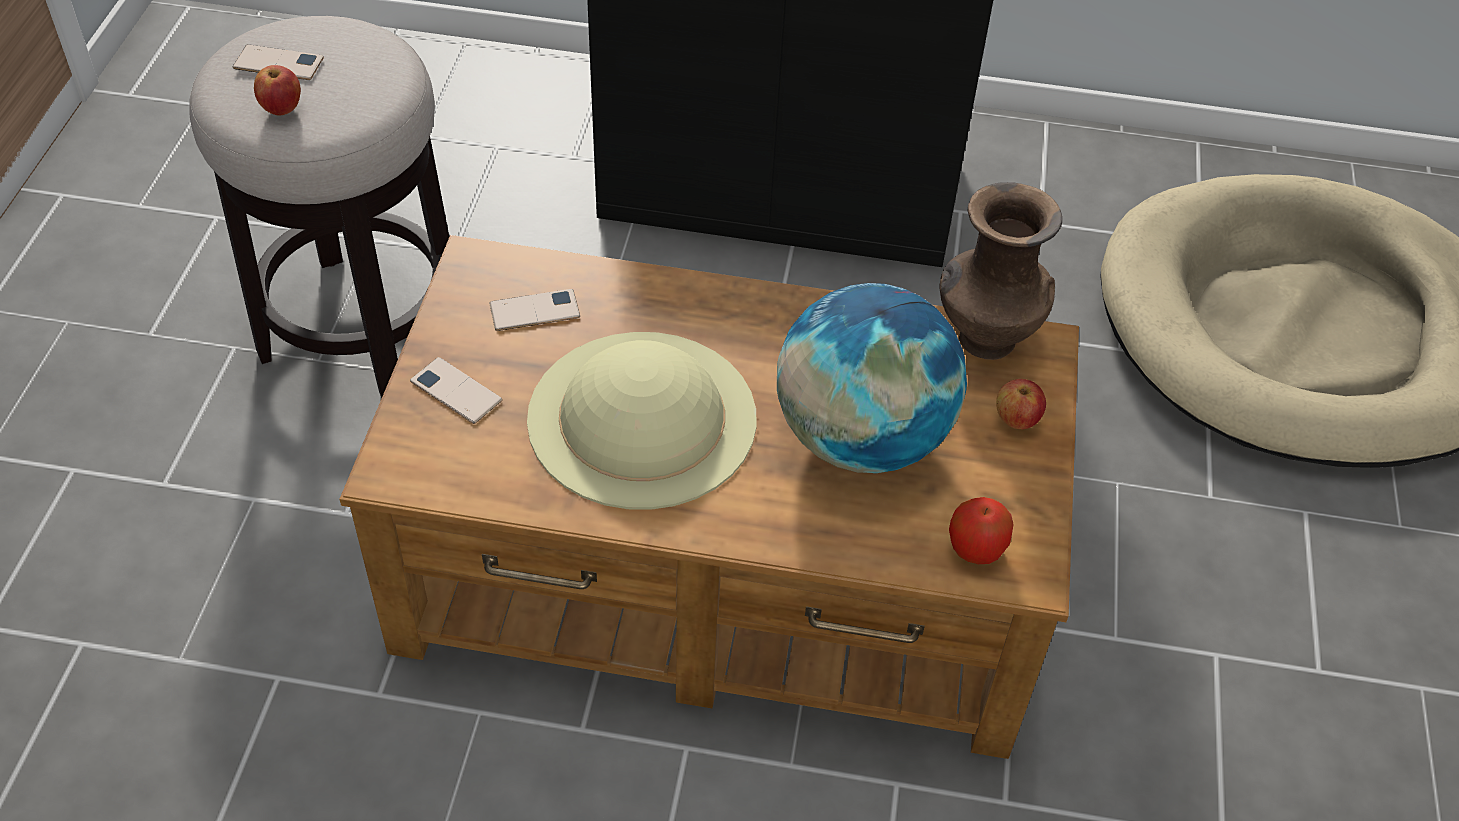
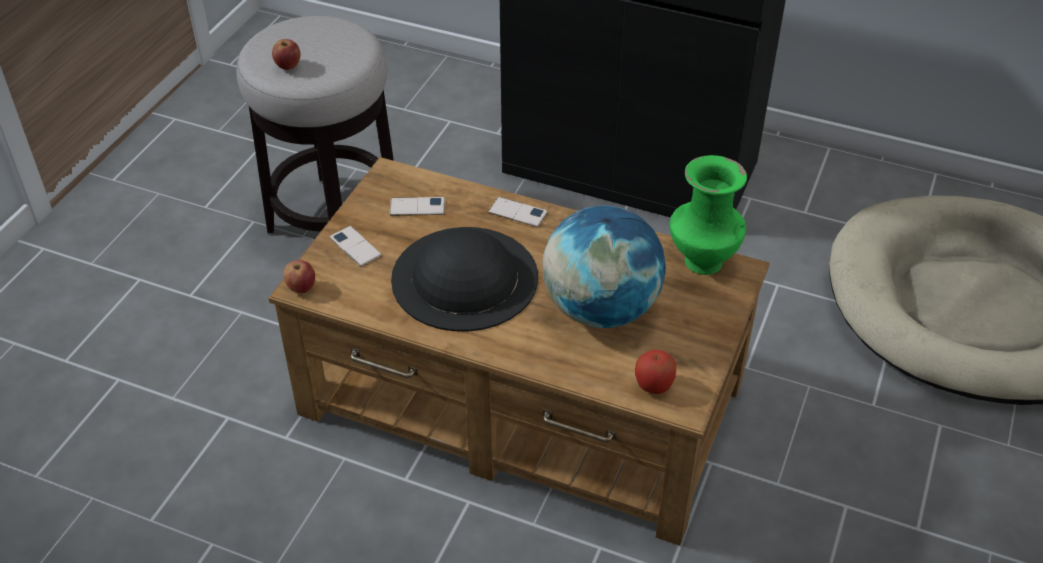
camera: 15 degrees right, 5 degrees down
(278, 63) = (294, 40): phone -> phone (518, 212)
(642, 418) = (464, 278): beige hat -> black hat
(984, 339) = (701, 262): brown vase -> green vase
(1016, 419) = (707, 313): apple -> apple (301, 288)

